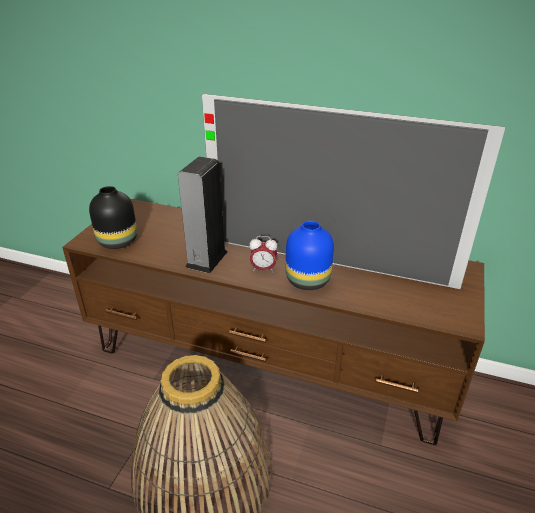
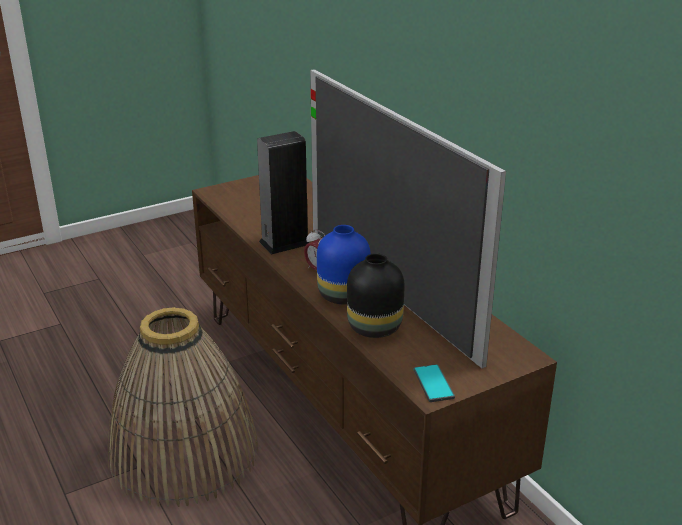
camera: 40 degrees right, 5 degrees down
(118, 242) = (236, 202): black vase -> black vase (374, 328)
(455, 315) = (433, 383): none -> phone

